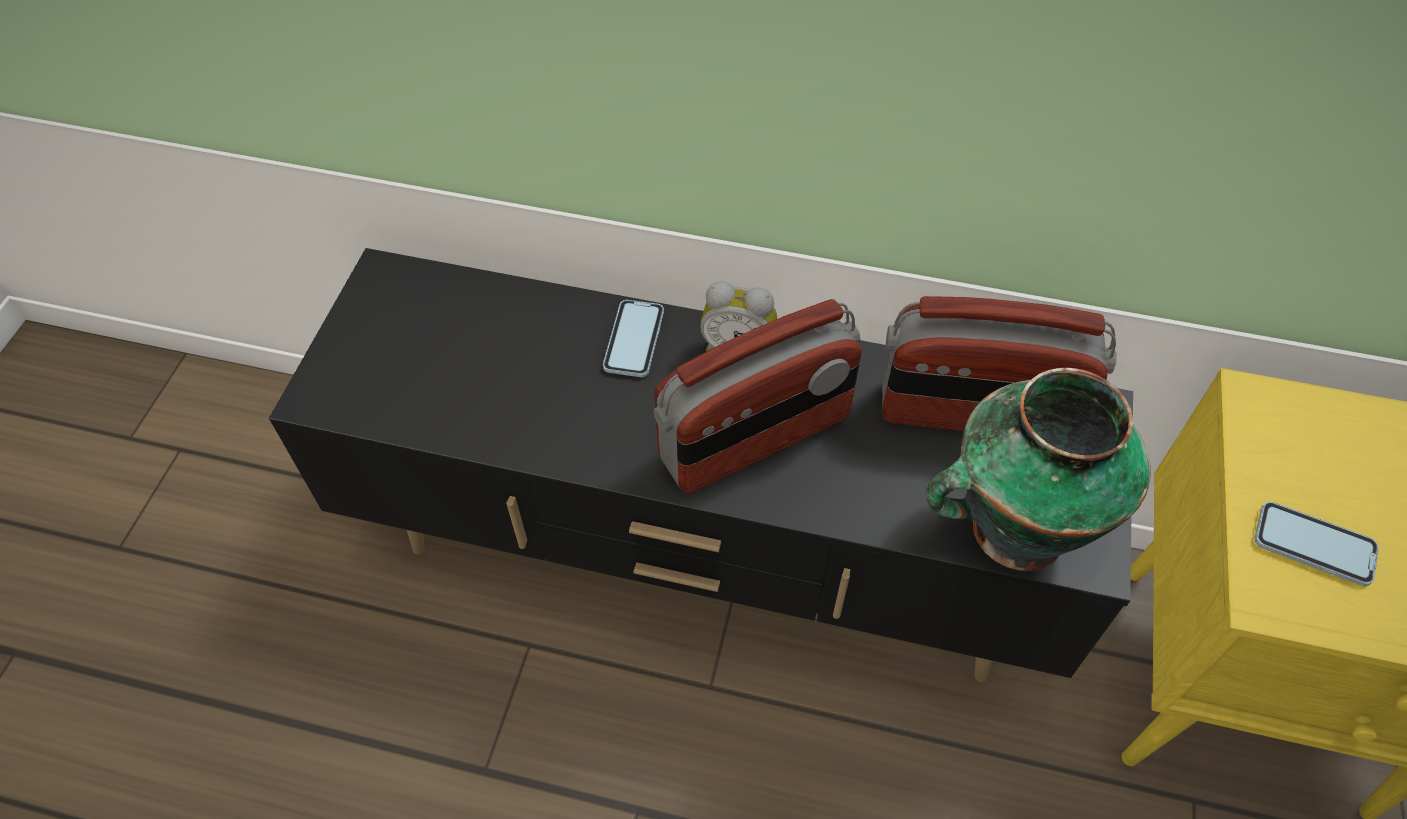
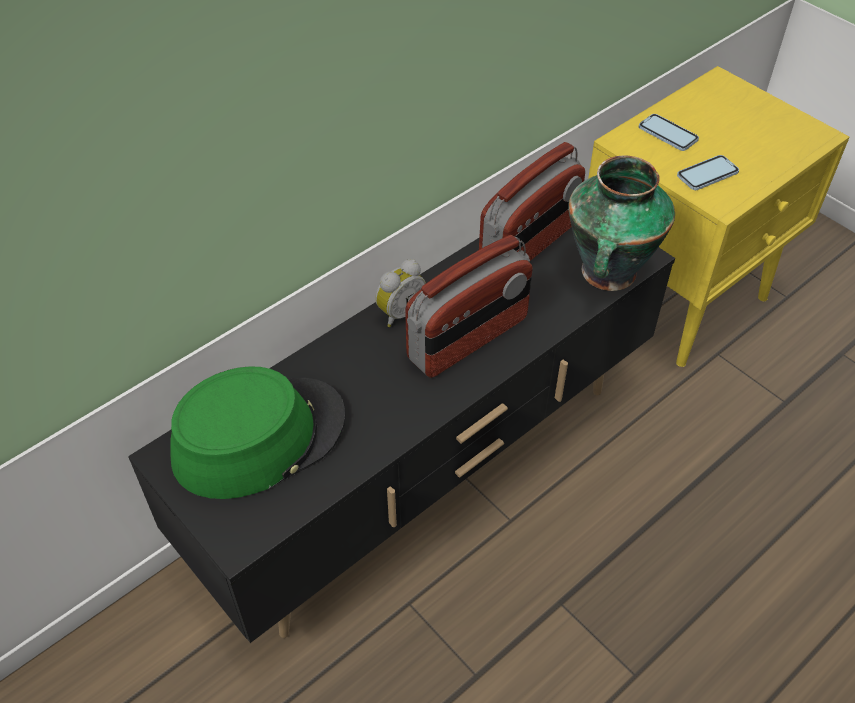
camera: 55 degrees left, 5 degrees down
(460, 332) = (259, 437): none -> green hat
(634, 340) = (349, 355): phone -> phone (667, 134)
(756, 439) = (468, 339): radio -> radio turned 45 degrees clockwise

